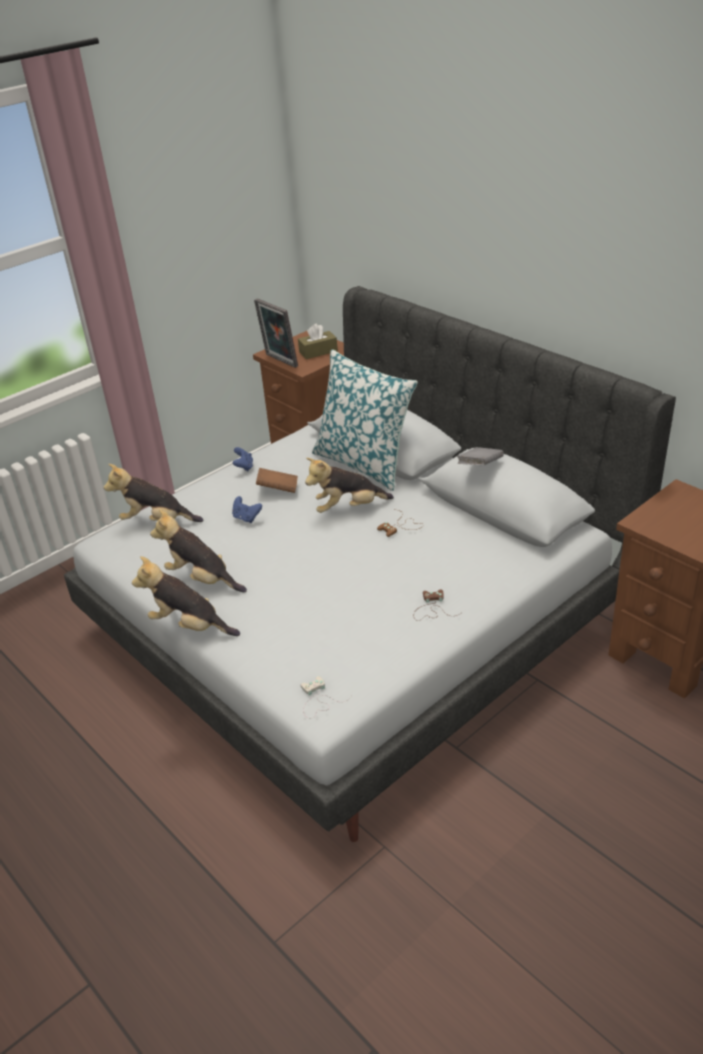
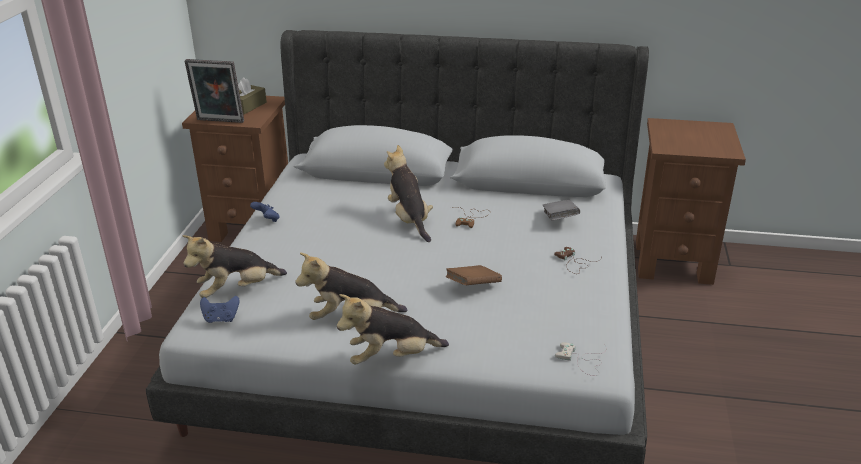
camera: 40 degrees left, 5 degrees down
(246, 518) = (328, 256): blue game controller -> blue game controller (221, 319)
(278, 490) = (327, 226): brown book -> brown book (473, 286)
(348, 508) = (409, 219): plush toy -> plush toy turned 120 degrees clockwise
(364, 463) = (377, 184): pillow -> none
(480, 466) = (512, 146): grey book -> grey book (560, 219)

